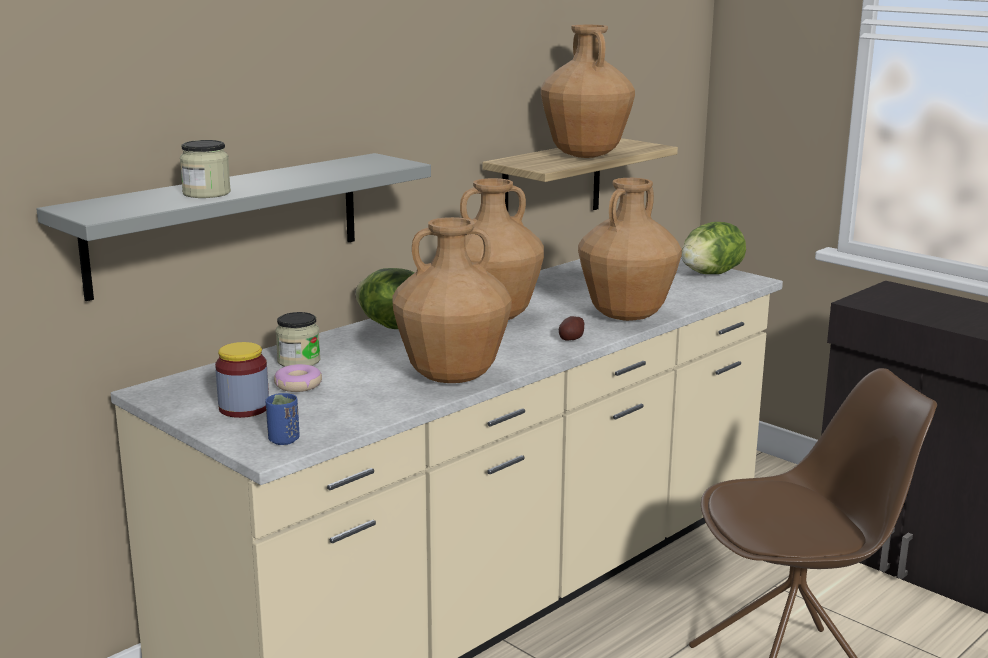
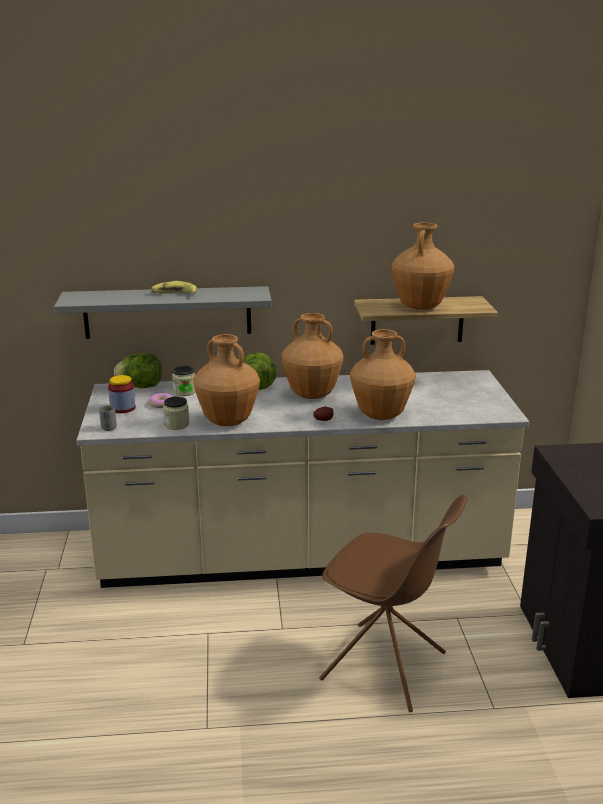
camera: 40 degrees right, 5 degrees up
(206, 193) = (133, 298): jar -> jar (176, 425)
(263, 180) = (174, 294): none -> banana
(283, 440) = (109, 428): blue cup -> grey cup
(710, 274) = (492, 403): lettuce -> lettuce (141, 387)

